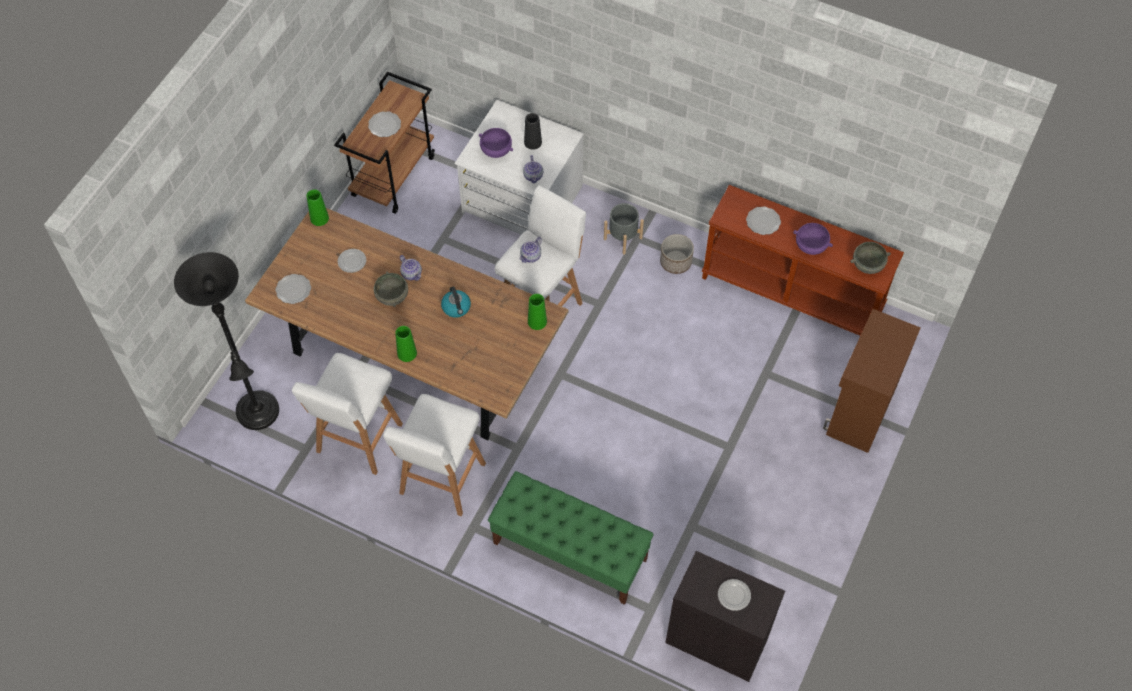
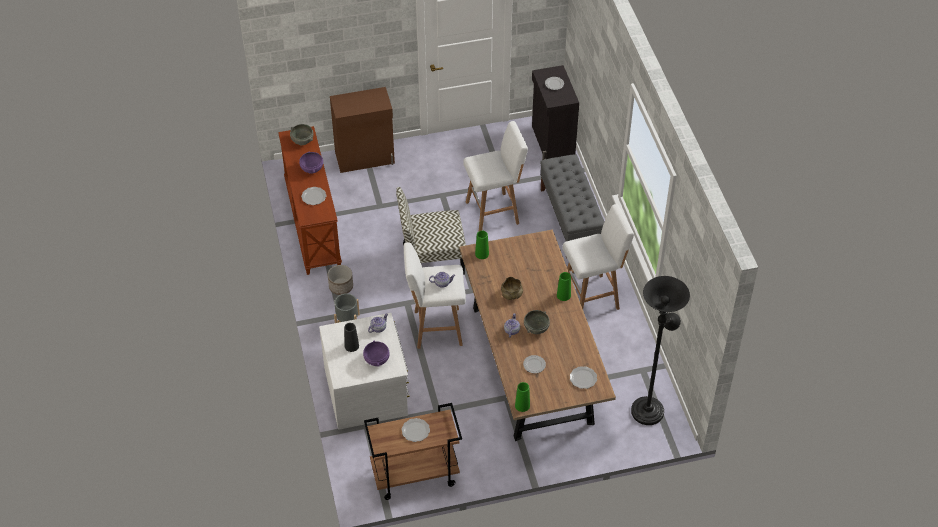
camera: 130 degrees left, 10 degrees down
(358, 440) = (611, 350): white stool -> white stool (494, 212)
(456, 308) = (511, 294): kettle -> beige bowl
(569, 551) = (570, 220): green bench -> grey bench
(639, 367) = (432, 259): none -> chair

